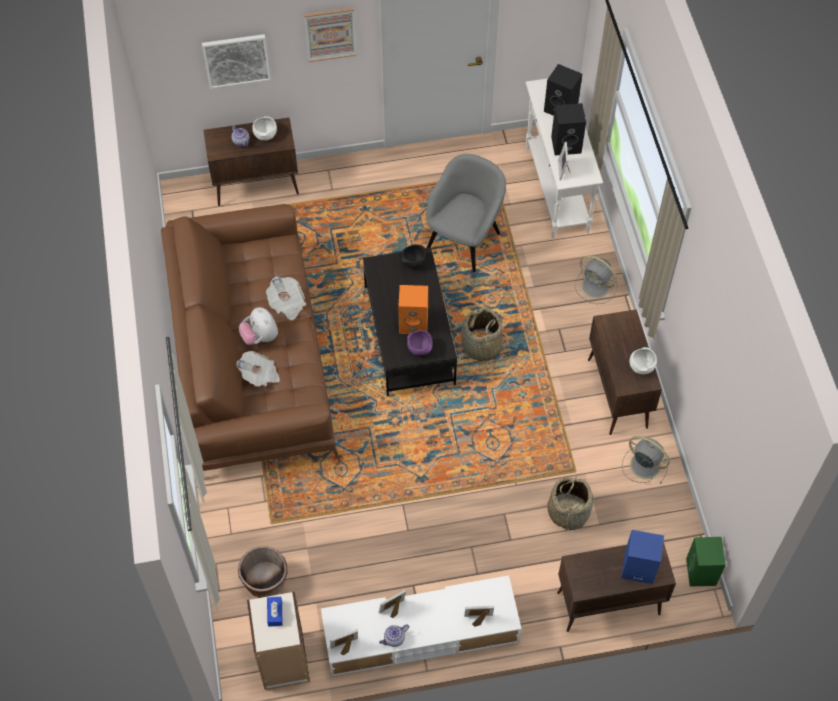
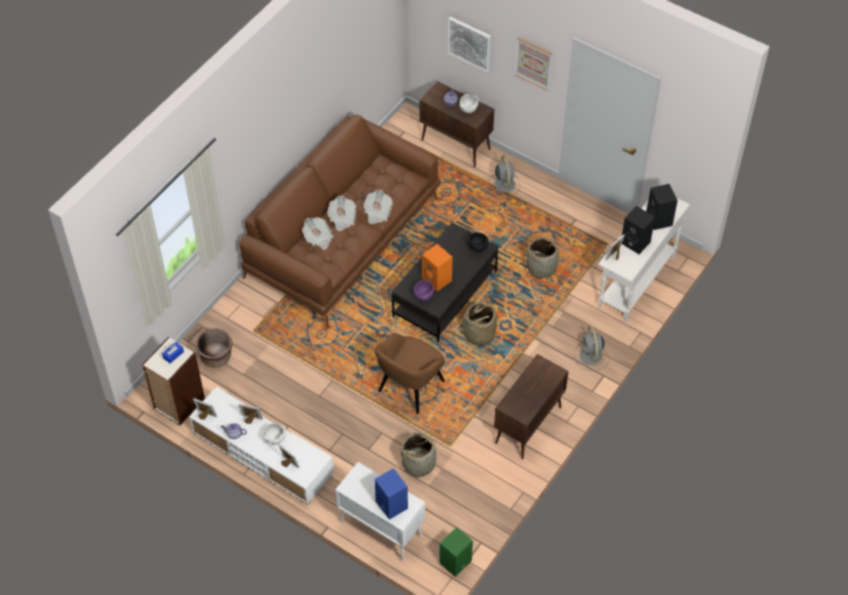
camera: 45 degrees right, 5 degrees down
(260, 337) = (342, 219): plush toy -> newspaper
(464, 240) = (542, 267): grey armchair -> basket
(480, 449) = (410, 387): none -> brown armchair
(607, 604) = (380, 529): brown cabinet -> white cabinet
(641, 366) = (530, 404): white bowl -> white bowl (275, 438)
(643, 465) = (495, 477): grey fan -> grey fan (504, 184)

